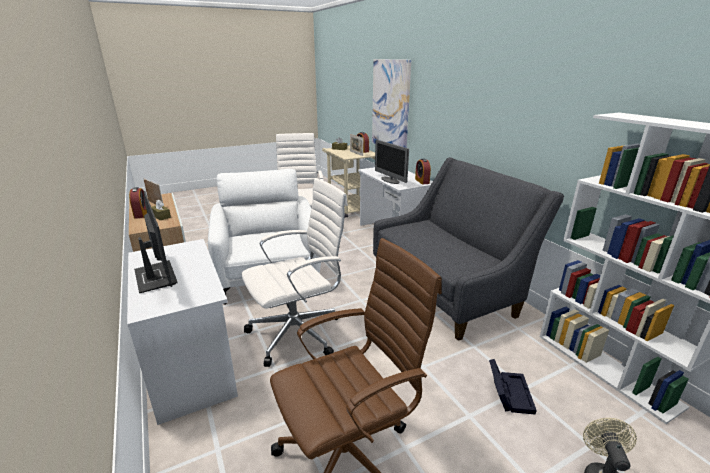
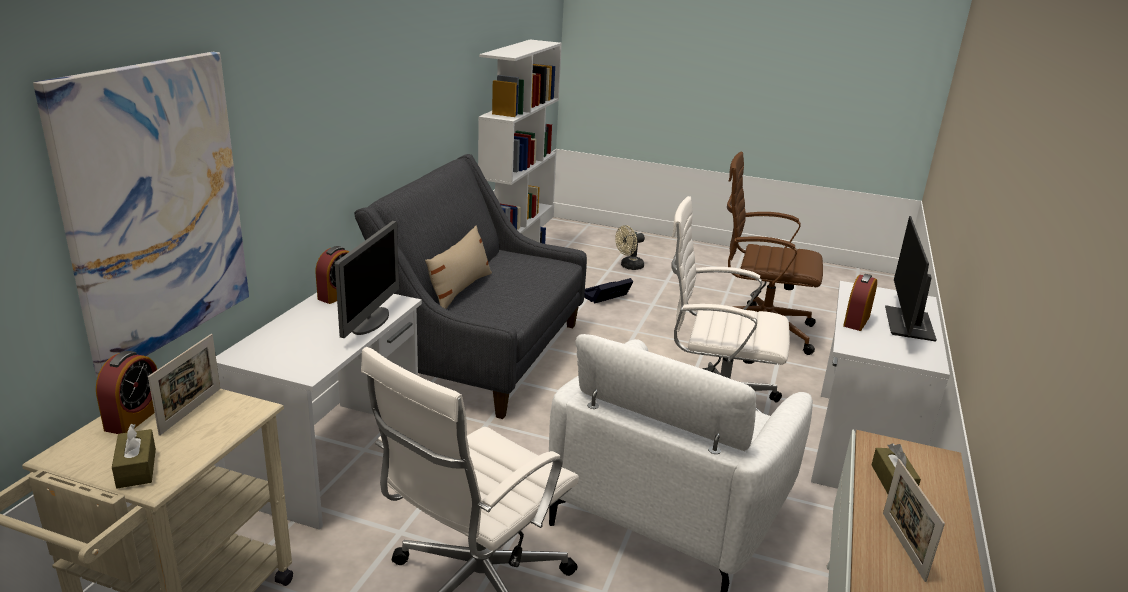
camera: 135 degrees left, 0 degrees up
(141, 214) = (941, 516): alarm clock -> alarm clock (856, 321)
(445, 232) = (459, 290): none -> beige pillow

